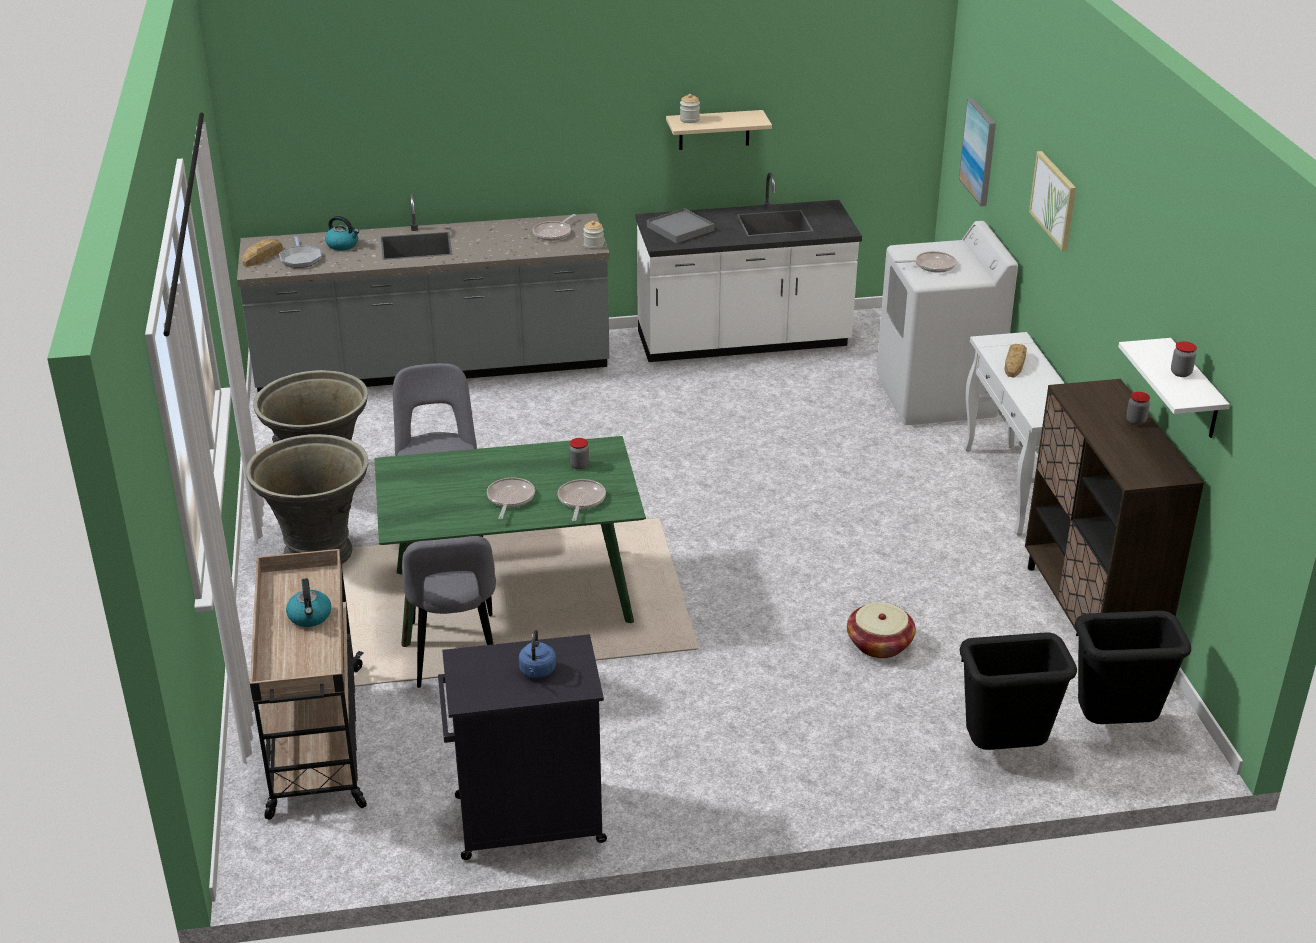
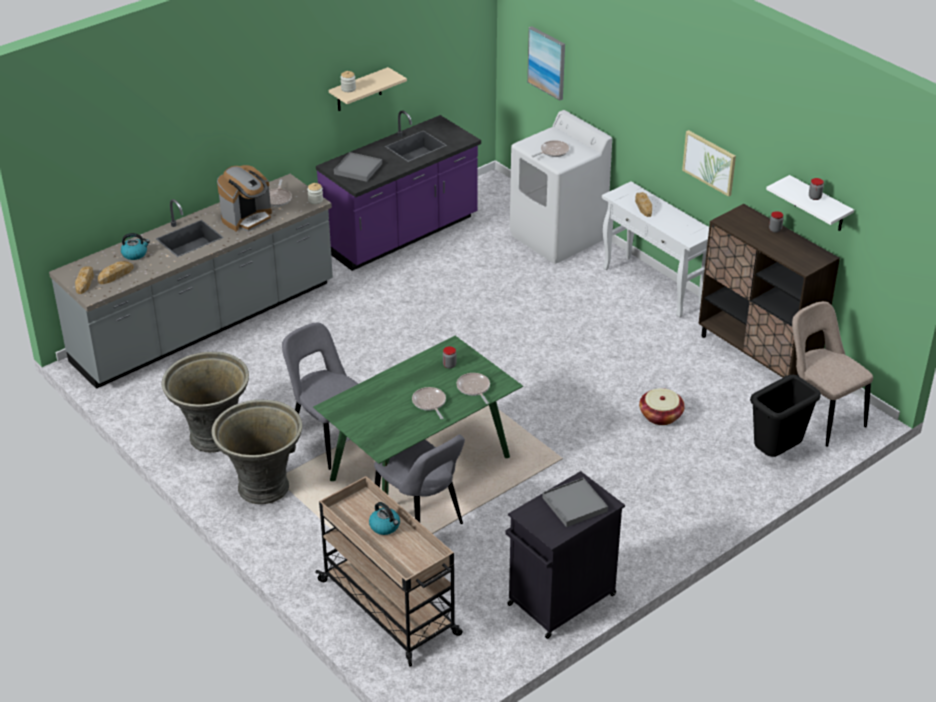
camera: 30 degrees left, 5 degrees up
(300, 259) = (116, 275): frying pan -> bread
(499, 243) = (247, 218): none -> coffee machine
(537, 671) = (575, 504): blue kettle -> grey tray
(743, 342) = (402, 235): white counter -> purple counter
(1054, 200) = (646, 94): picture -> picture (709, 162)
(1115, 726) = (820, 416): black trash can -> beige chair

